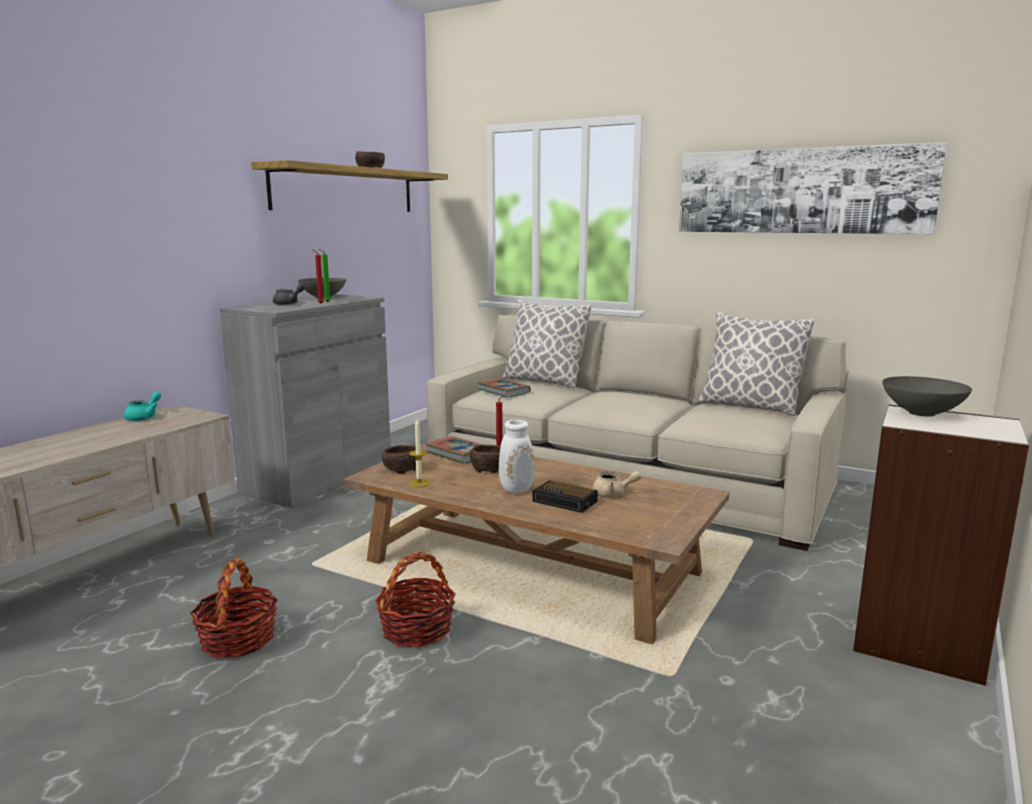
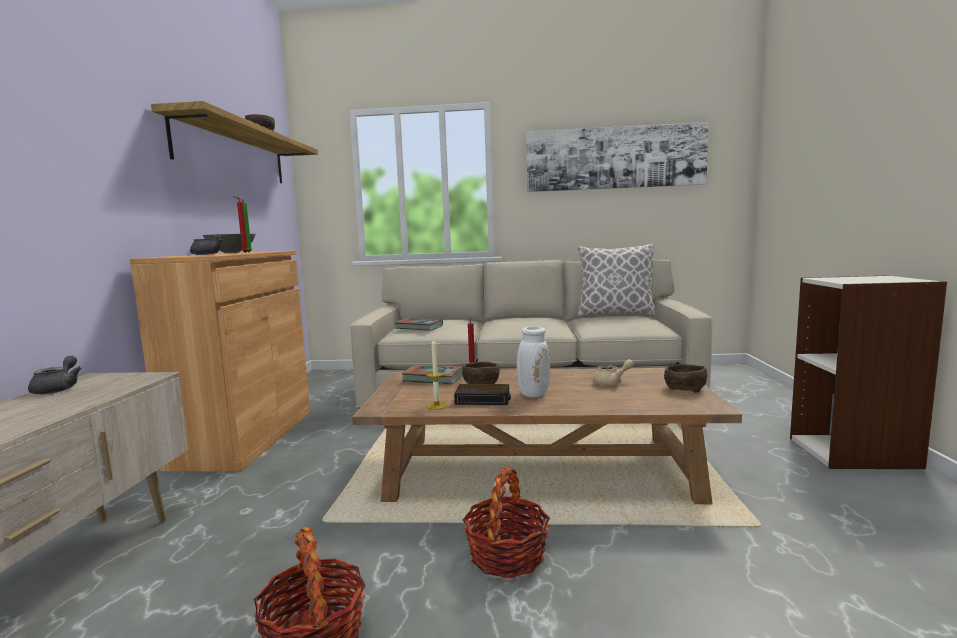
camera: 25 degrees left, 5 degrees down
(144, 417) = (58, 389): turquoise teapot -> grey teapot
(319, 477) = (245, 438): grey cabinet -> brown cabinet
(401, 469) = (400, 398): brown bowl -> brown bowl (683, 389)
(544, 381) = (439, 319): pillow -> none
(566, 501) = (588, 395): alarm clock -> alarm clock (484, 399)
(920, 413) = (835, 278): grey bowl -> none

